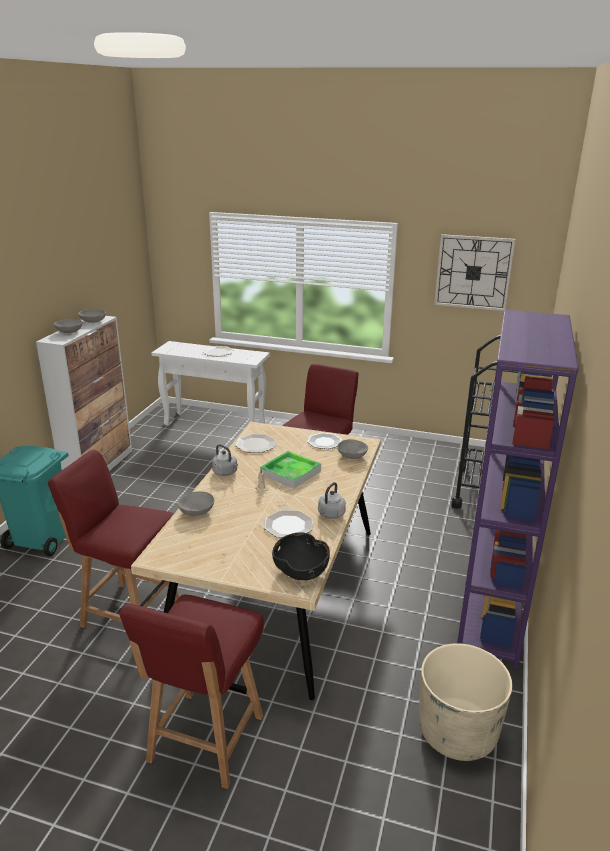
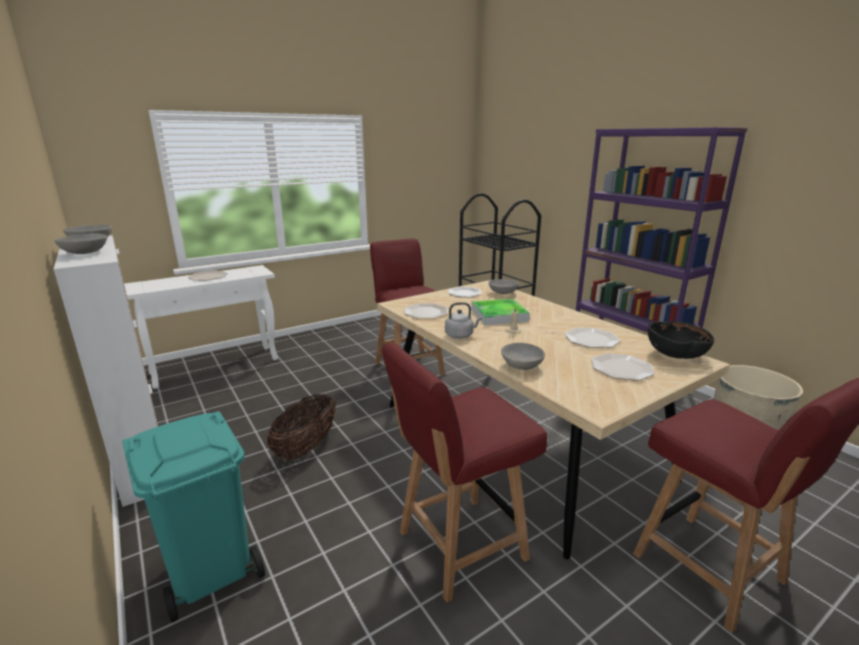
camera: 50 degrees left, 5 degrees down
(166, 508) = (306, 447): none -> basket
(240, 551) = (621, 368): none -> plate
(330, 514) = (589, 322): grey kettle -> none
(473, 272) = (423, 156): wall clock -> none

